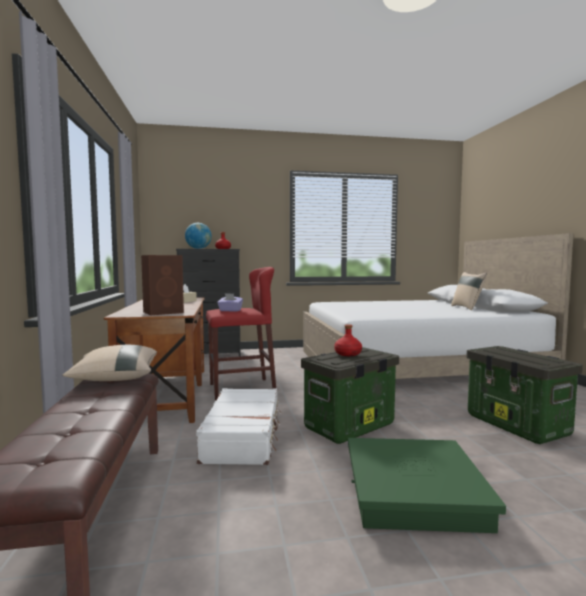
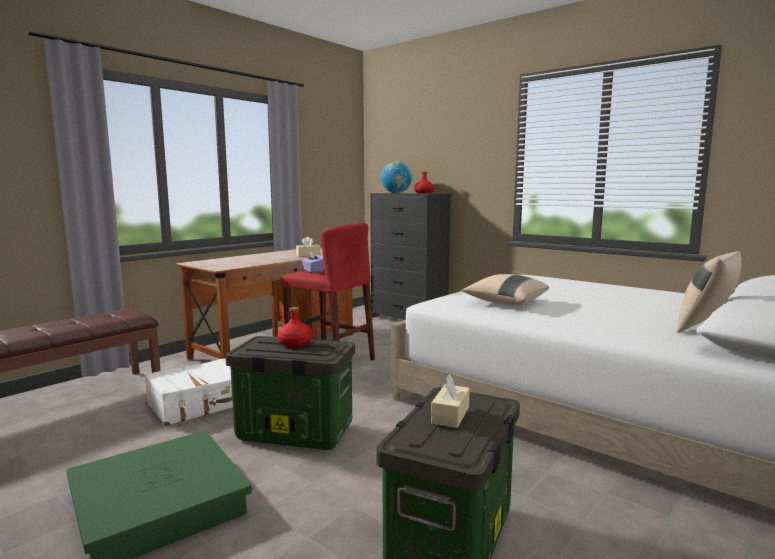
camera: 50 degrees right, 5 degrees up
(115, 378) = (121, 313): beige pillow -> beige pillow (505, 302)
(164, 312) = (222, 264): brown speaker -> none
(514, 354) = (450, 415): none -> beige tissue box

